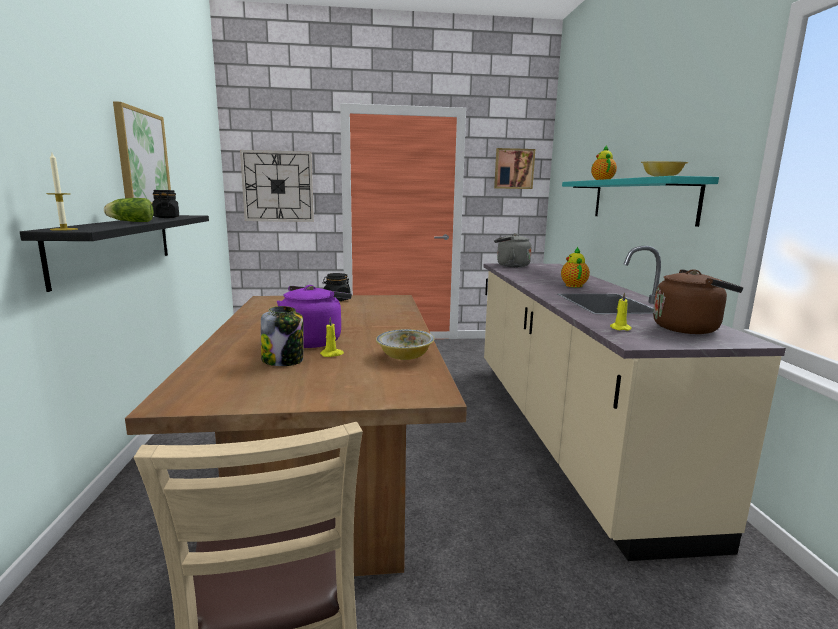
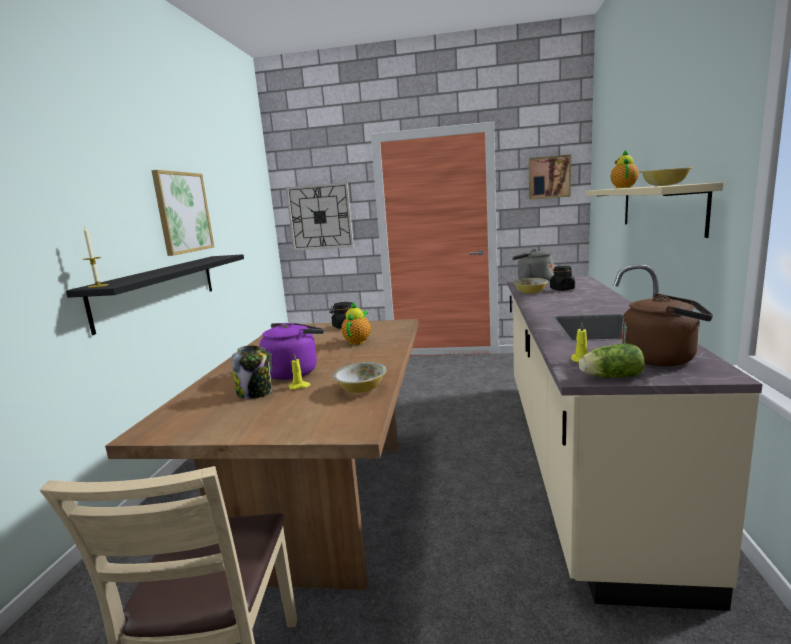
camera: 15 degrees right, 0 degrees up
(130, 222) = (164, 270): lettuce -> lettuce (609, 377)
(166, 217) = (202, 261): black jar -> black jar (562, 289)
(517, 274) = (530, 292): none -> bowl
(573, 285) = (579, 304): teapot -> teapot (358, 341)
(640, 200) = (660, 207): turquoise shelf -> beige shelf

